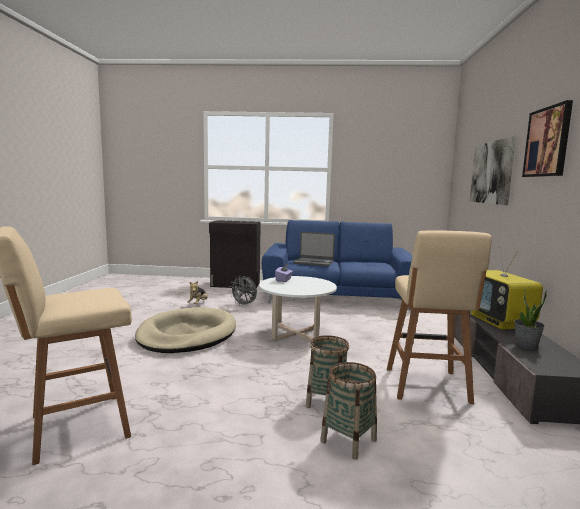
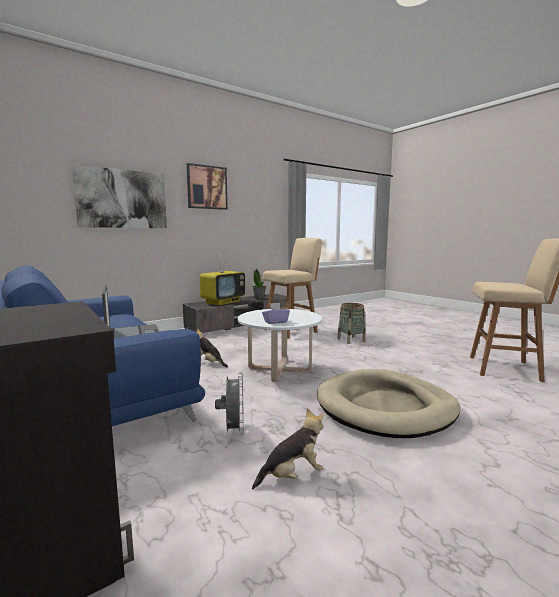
camera: 130 degrees left, 0 degrees up
(348, 440) = (367, 332): basket -> none
(349, 321) = (209, 363): none -> plush toy

